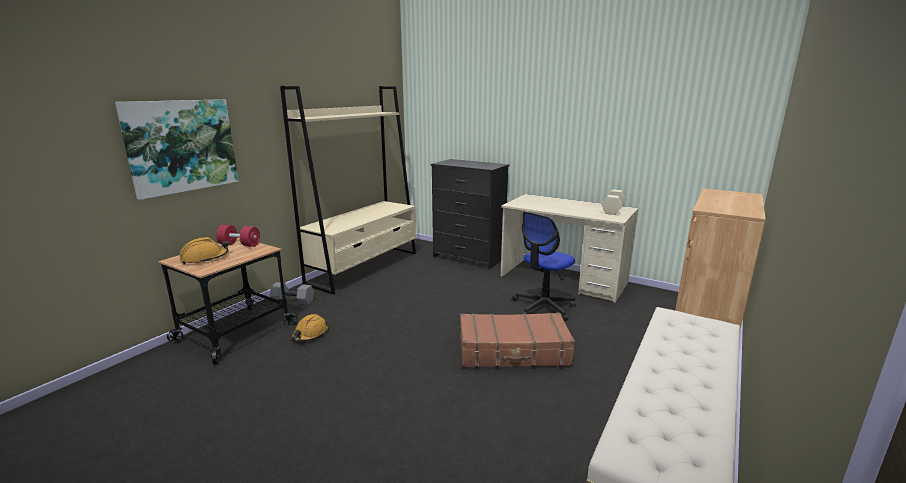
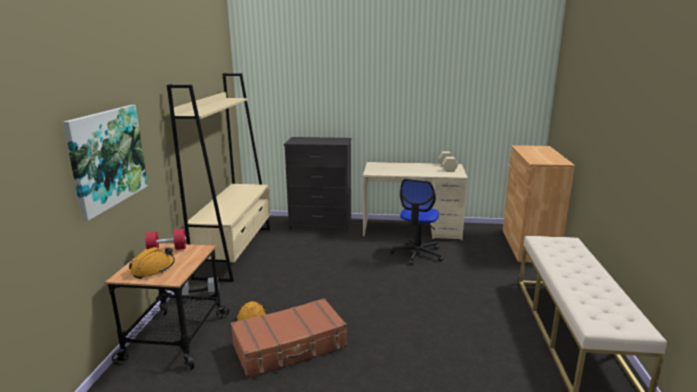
camera: 25 degrees left, 0 degrees up
(513, 351) = (427, 292): brown suitcase -> brown suitcase (290, 347)

